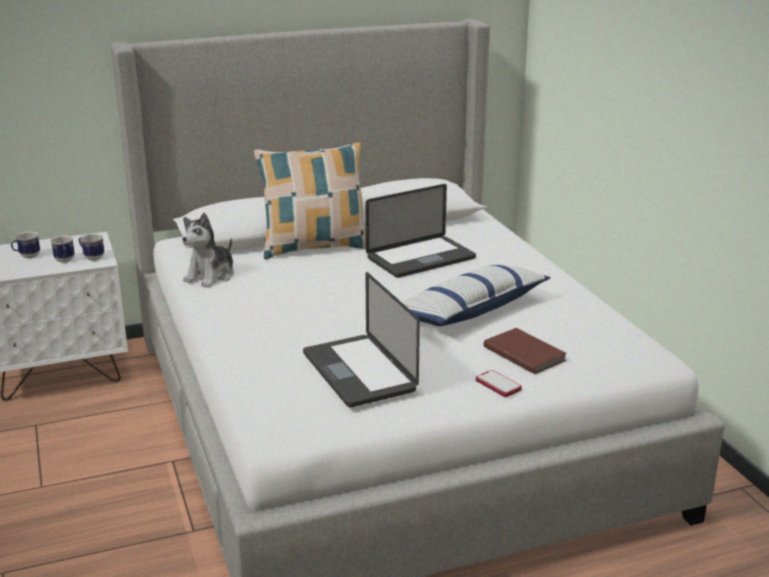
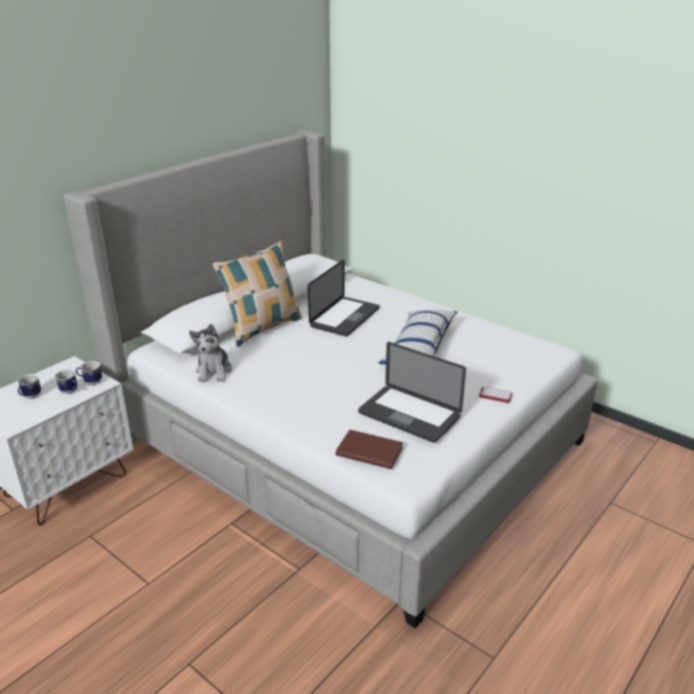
camera: 30 degrees left, 5 degrees up
(525, 353) = (485, 368): brown book -> brown book (369, 450)

